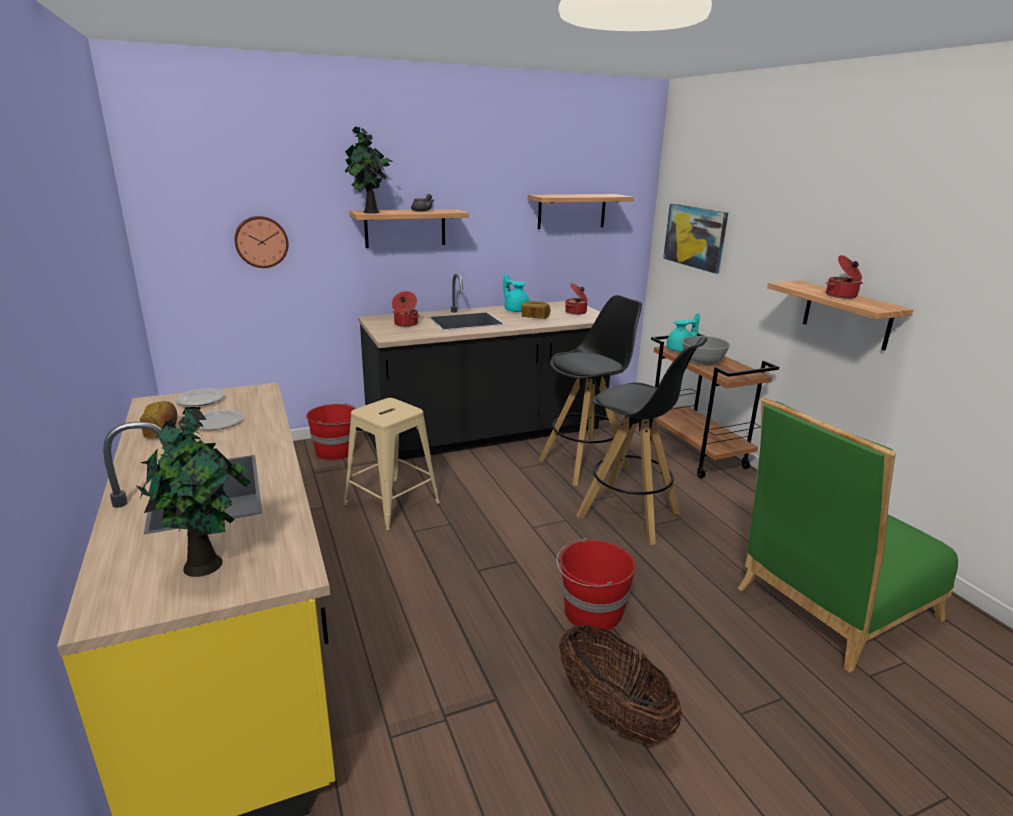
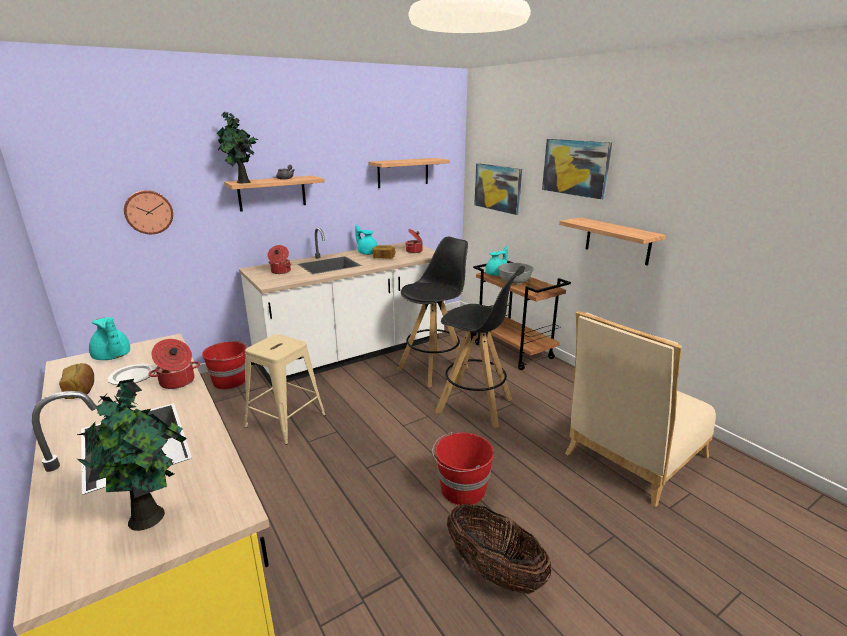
camera: 10 degrees left, 0 degrees up
(200, 400) = (112, 357): plate -> turquoise teapot
(487, 434) = (353, 352): black counter -> white counter
(798, 213) = (575, 167): none -> picture
(829, 607) = (631, 458): green chair -> beige chair
(841, 296) = (614, 227): cooking pot -> cooking pot (177, 382)

